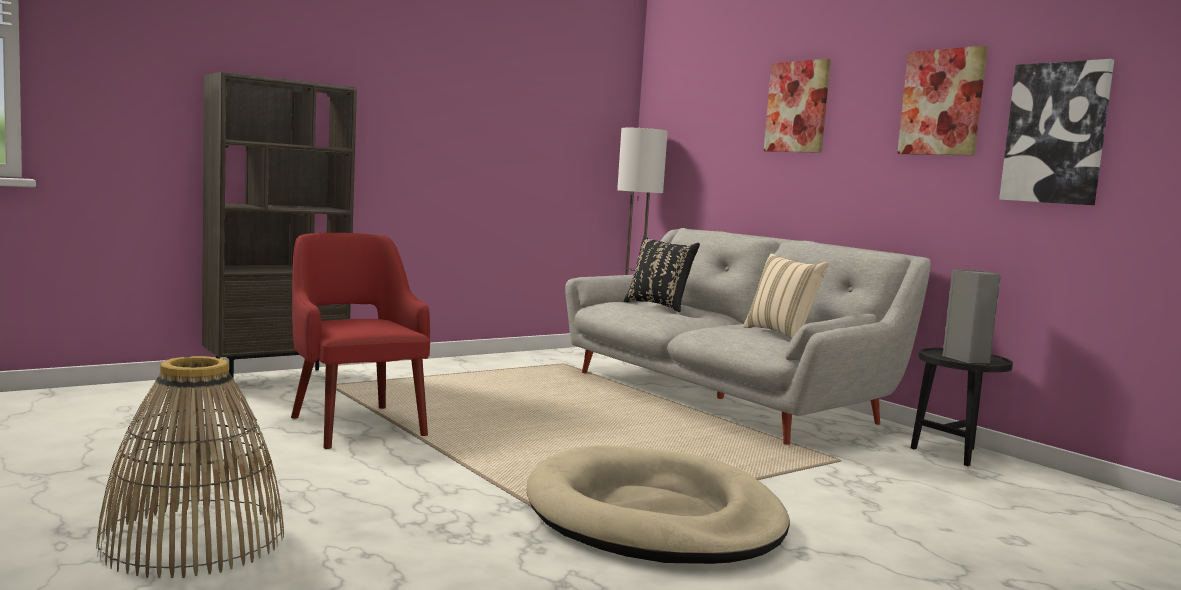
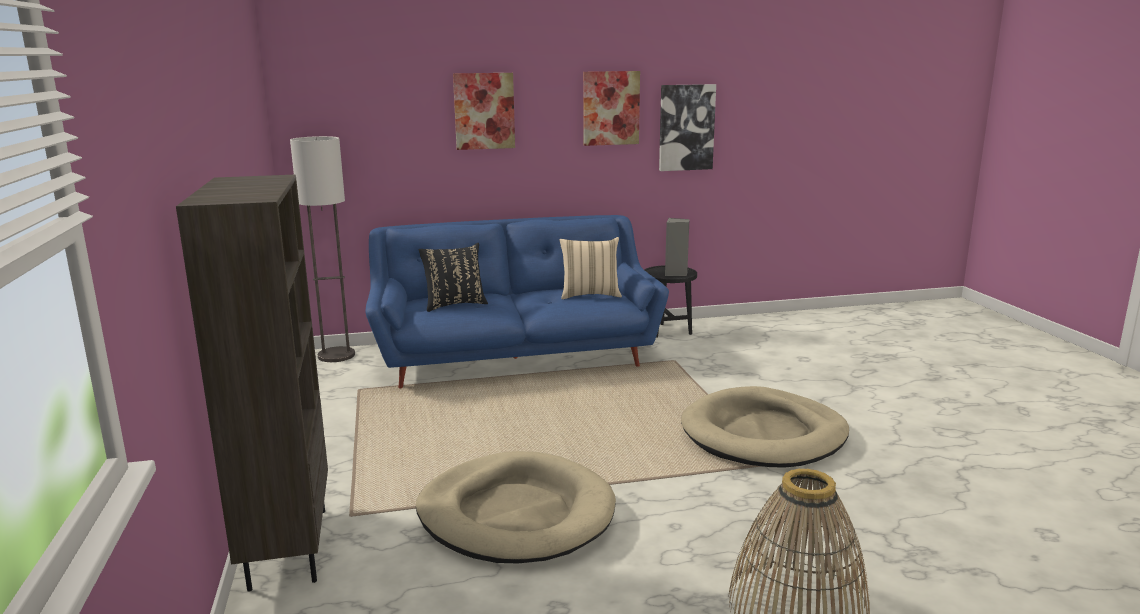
camera: 65 degrees left, 10 degrees up
(356, 426) = (516, 514): red armchair -> beige dog bed
(722, 398) = (515, 357): grey sofa -> blue sofa

